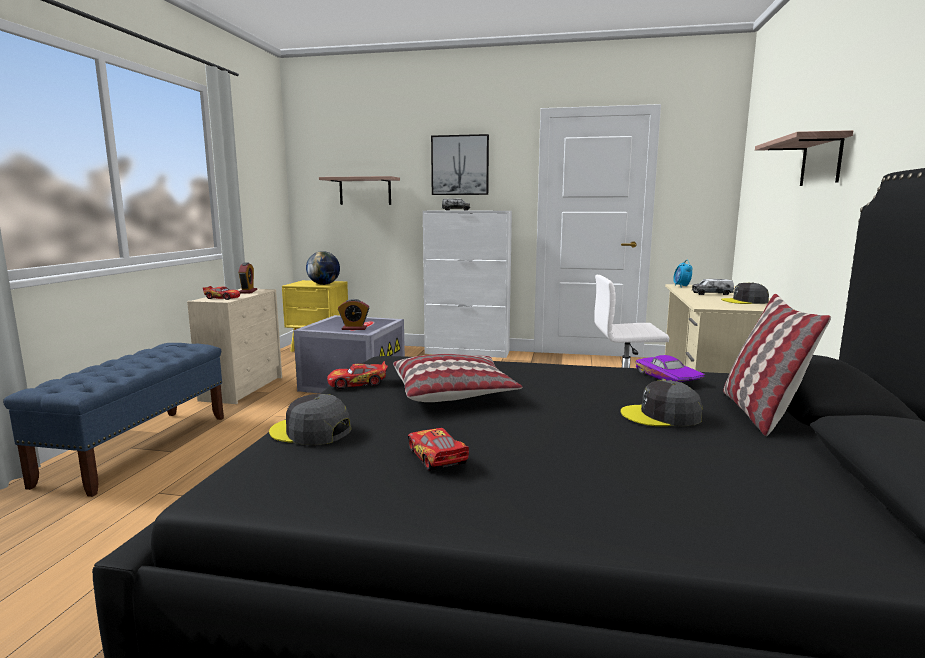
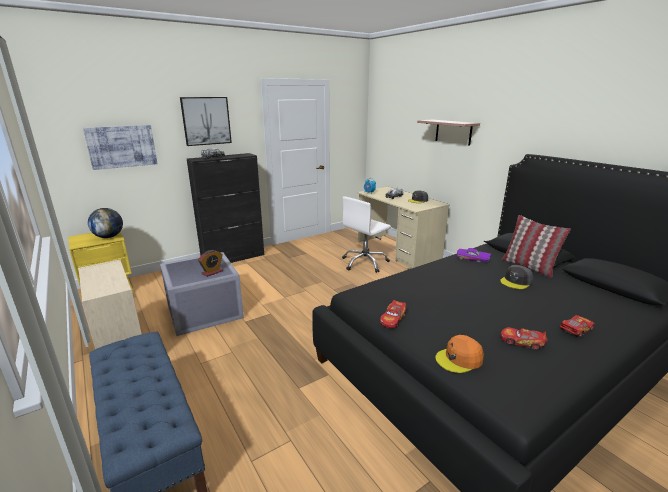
camera: 45 degrees left, 10 degrees up
(222, 298) = (106, 285): toy car -> toy car (576, 329)
(248, 291) = (102, 270): alarm clock -> none
(310, 431) = (459, 359): grey cap -> orange cap
(365, 191) = (122, 146): shelf -> picture
(453, 392) = (439, 303): pillow -> none
(467, 352) = (234, 258): white cabinet -> black cabinet

